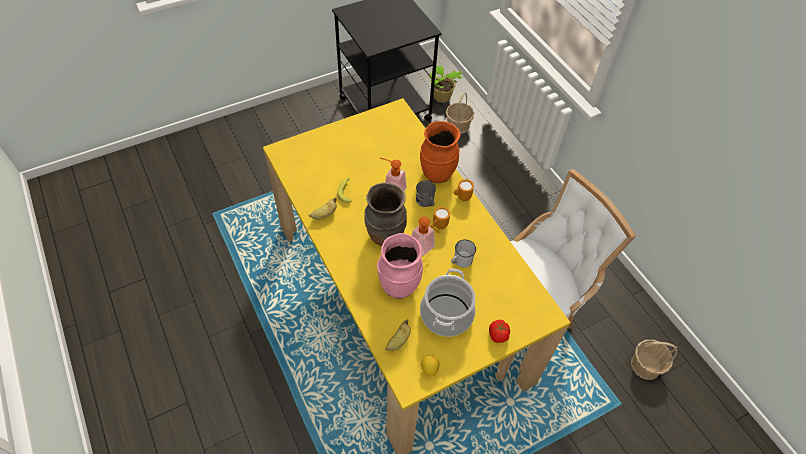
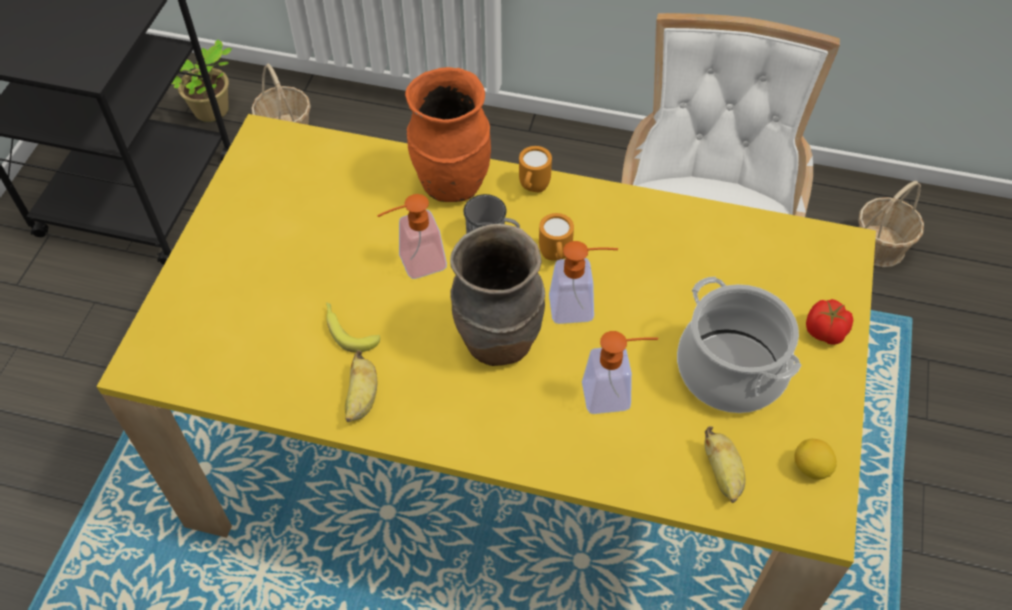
camera: 45 degrees left, 0 degrees up
(398, 285) = (615, 394): pink vase -> soap dispenser
(460, 261) = (649, 278): white mug -> none

